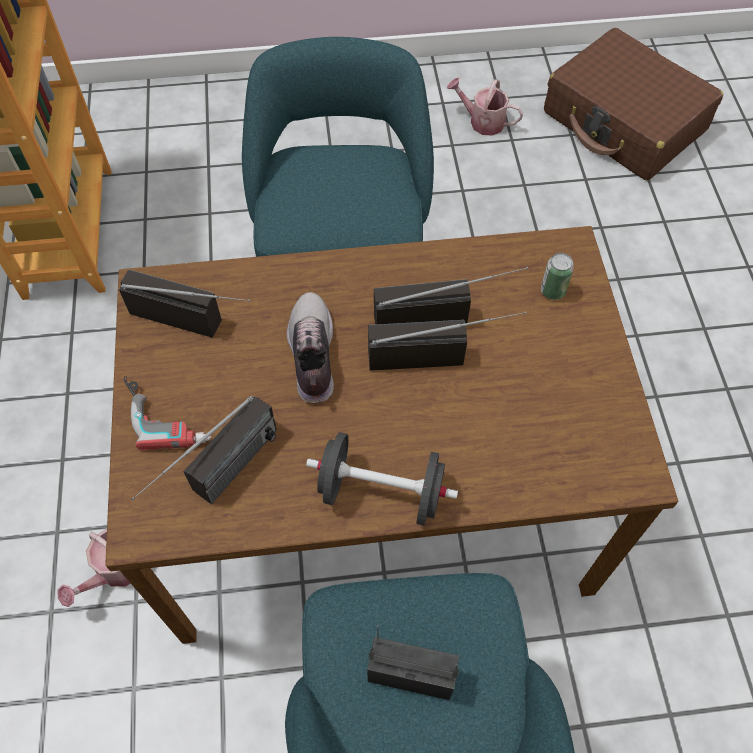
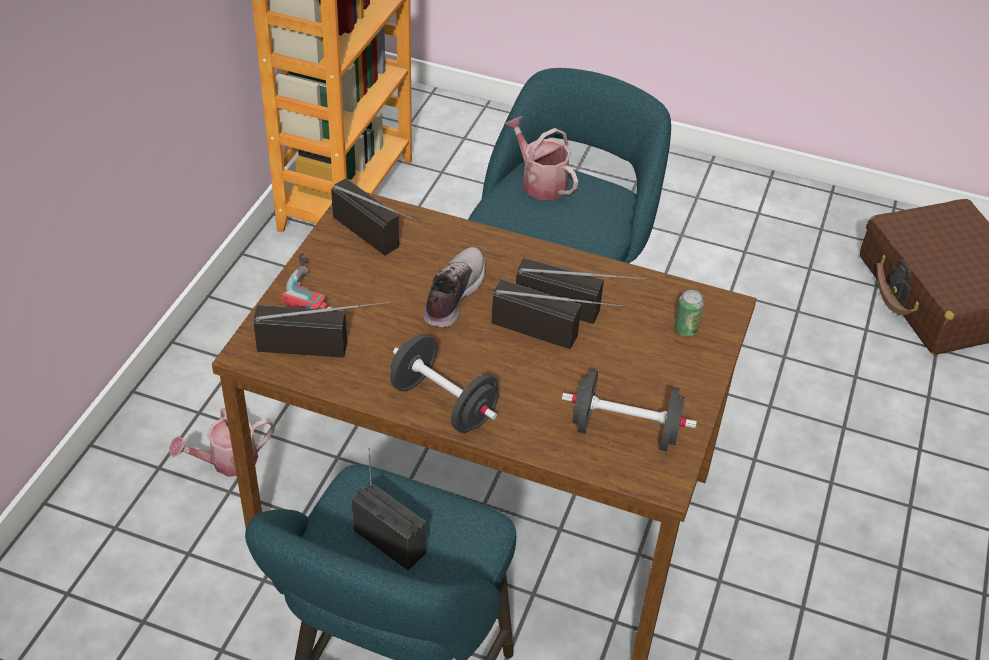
camera: 25 degrees right, 15 degrees down
(219, 482) = (326, 347): radio -> radio turned 150 degrees counterclockwise
(482, 121) = (789, 242): watering can -> watering can (539, 182)
(570, 436) = (625, 431): none -> black dumbbell

